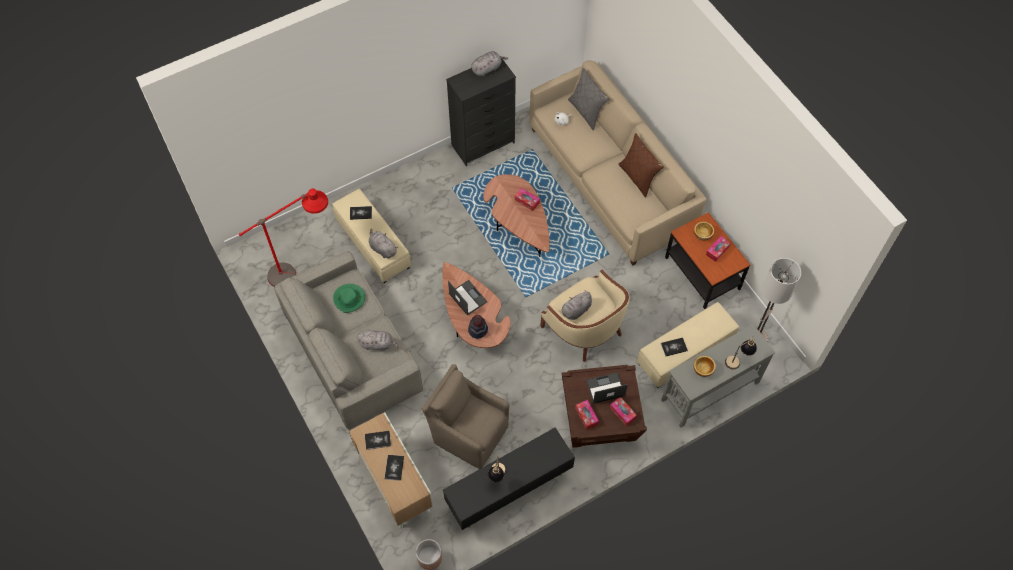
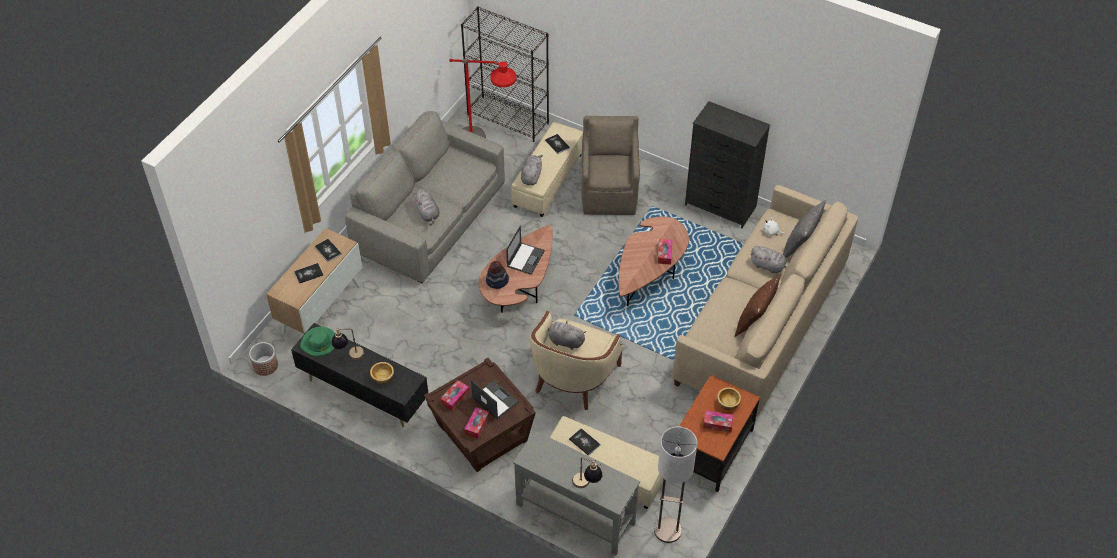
camera: 60 degrees right, 10 degrees down
(282, 237) = (508, 119): none -> black bookcase
(349, 299) = (459, 174): green hat -> green hat (319, 343)
(468, 433) = (403, 337): brown armchair -> brown armchair (609, 193)
(487, 68) = (746, 123): grey plush toy -> grey plush toy (769, 266)
(703, 369) = (556, 458): bowl -> bowl (383, 377)

